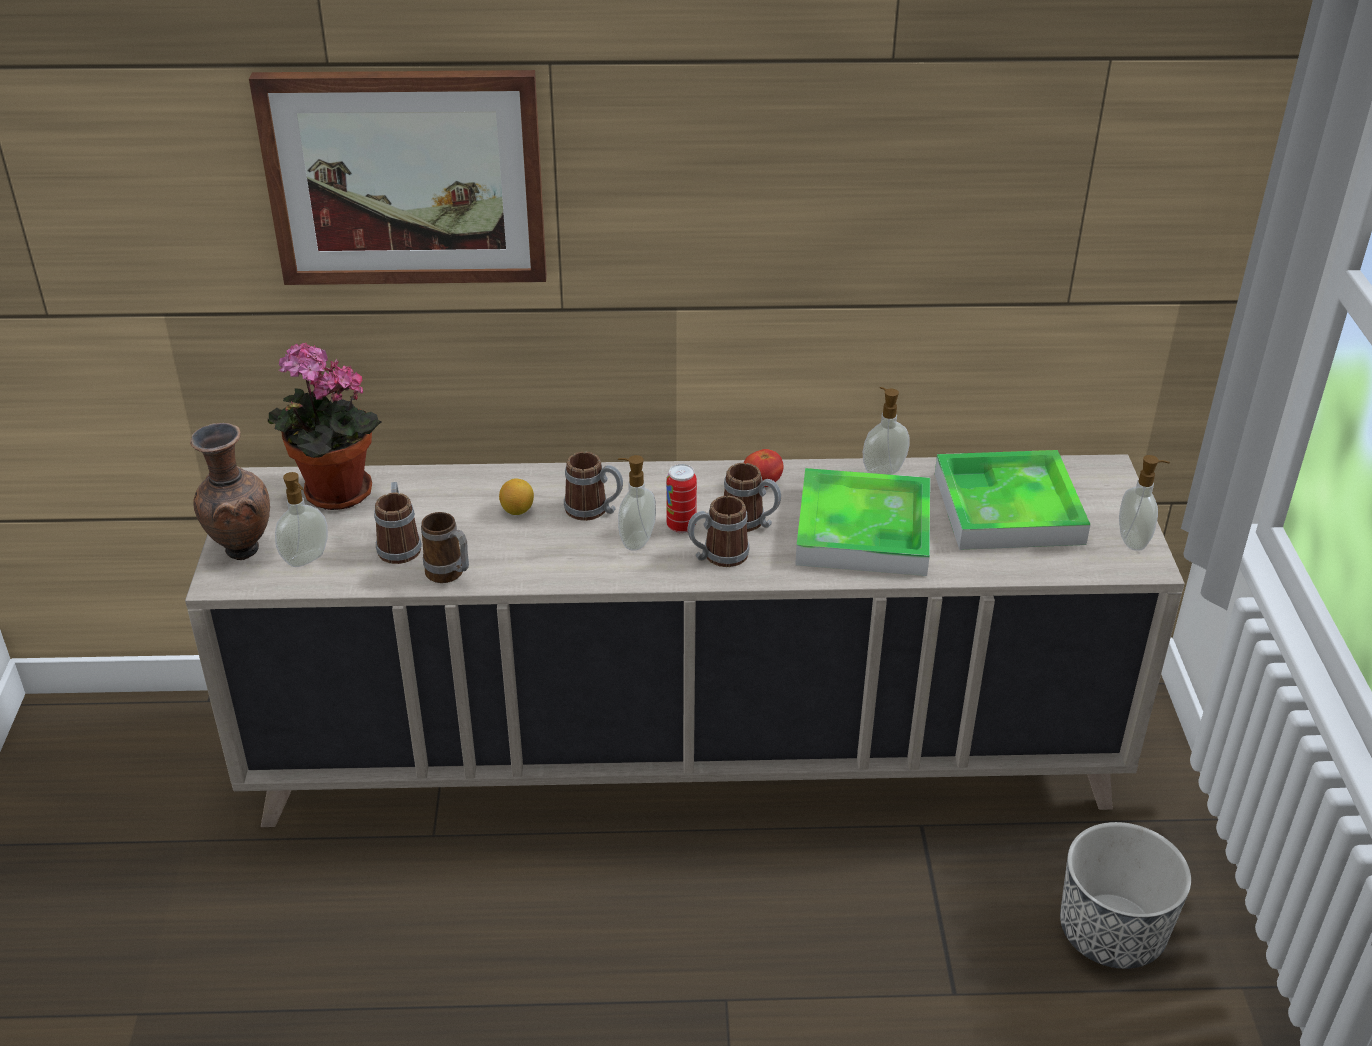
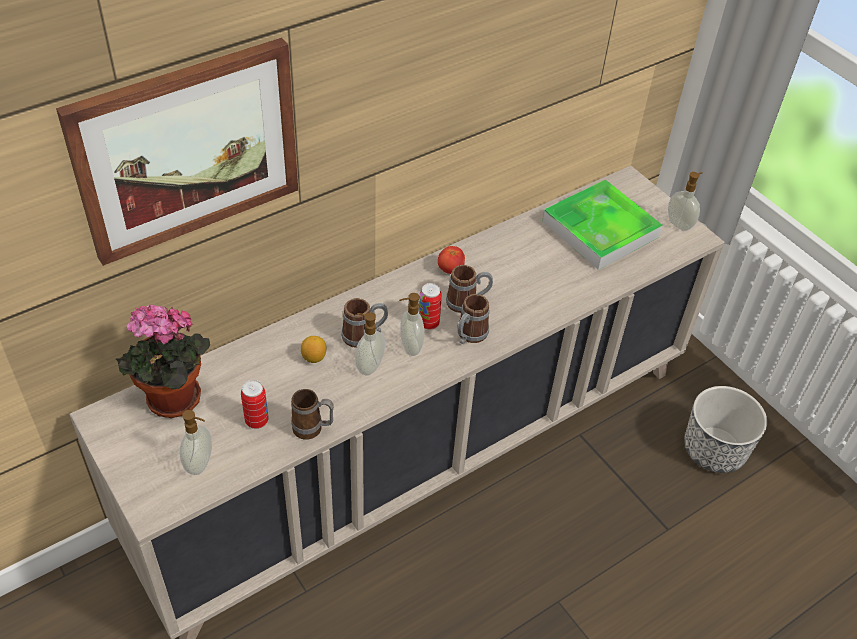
camera: 35 degrees left, 10 degrees up
(240, 549) = (142, 479): brown vase -> none
(399, 544) = (257, 421): mug -> can
(863, 530) = (536, 279): tray -> none
(882, 470) = (511, 231): soap dispenser -> soap dispenser (369, 366)

